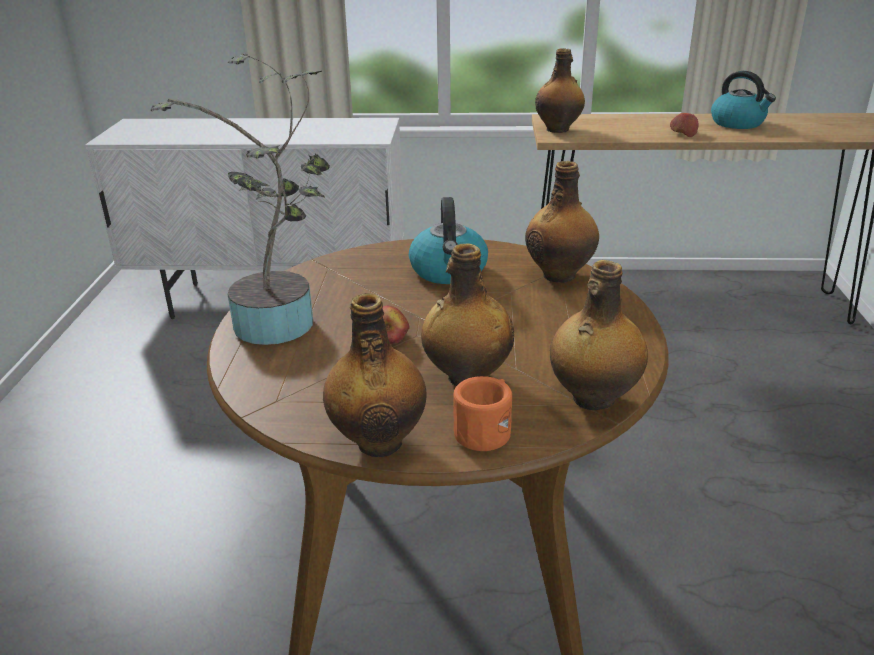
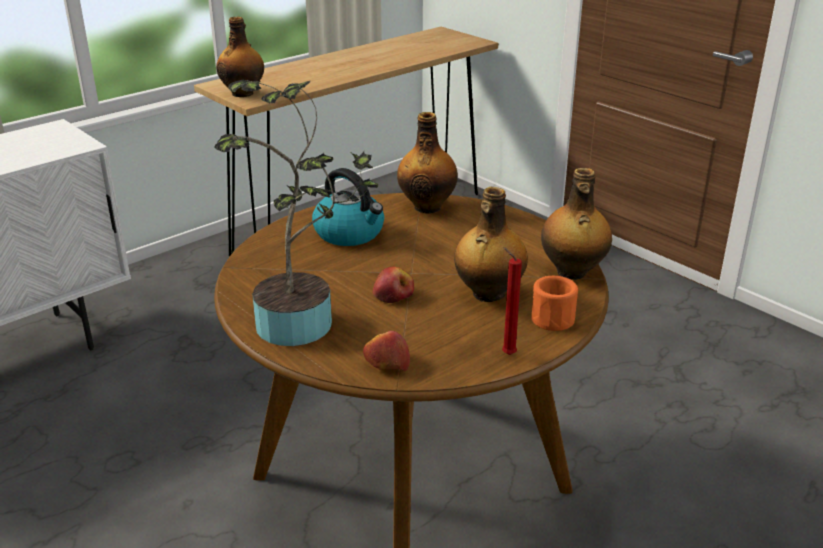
camera: 45 degrees left, 0 degrees up
(379, 441) = (506, 354): bottle -> red candle
(683, 133) = (343, 73): apple -> apple (386, 362)
(738, 123) = (368, 55): kettle -> none

